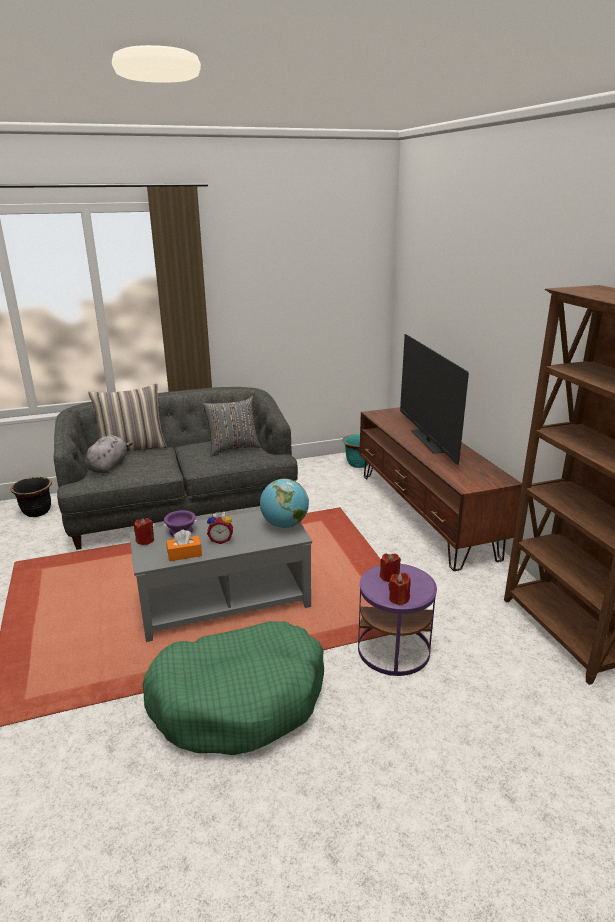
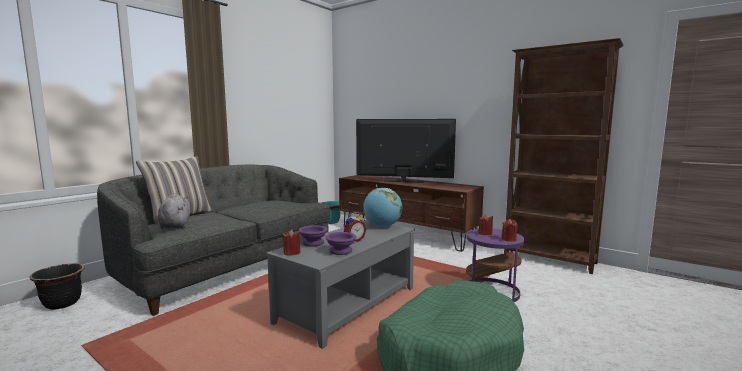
camera: 35 degrees left, 15 degrees down
(184, 554) = (341, 251): orange tissue box -> purple bowl
(233, 448) = (274, 203): grey pillow -> none
(427, 441) = (403, 181): television -> television turned 150 degrees clockwise

